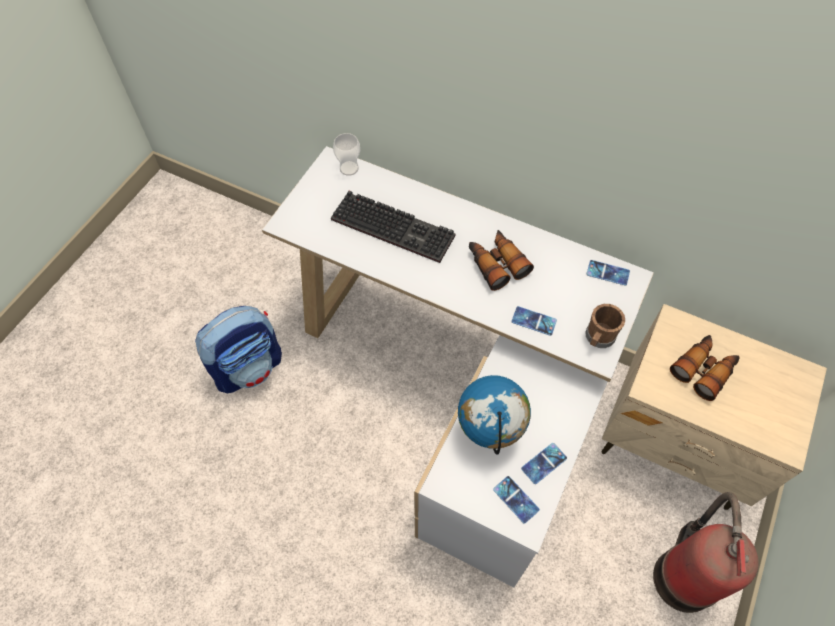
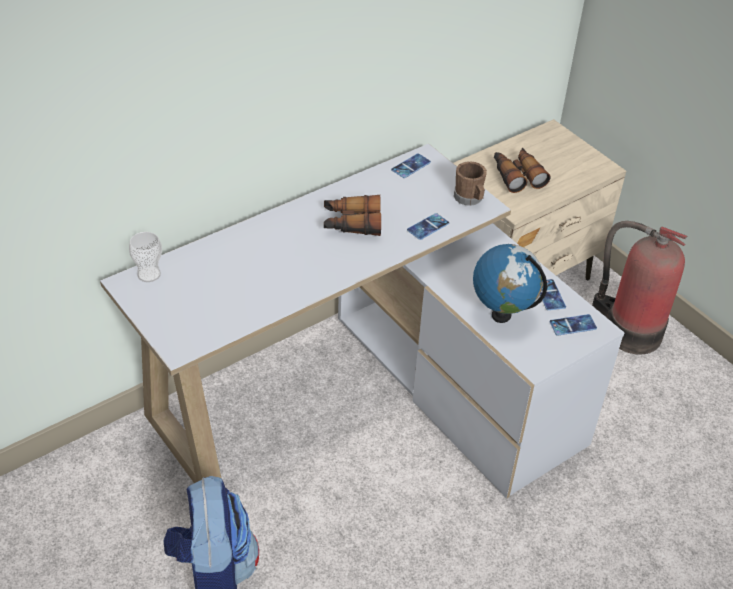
camera: 65 degrees left, 15 degrees down
(395, 227) = (255, 270): keyboard -> none

